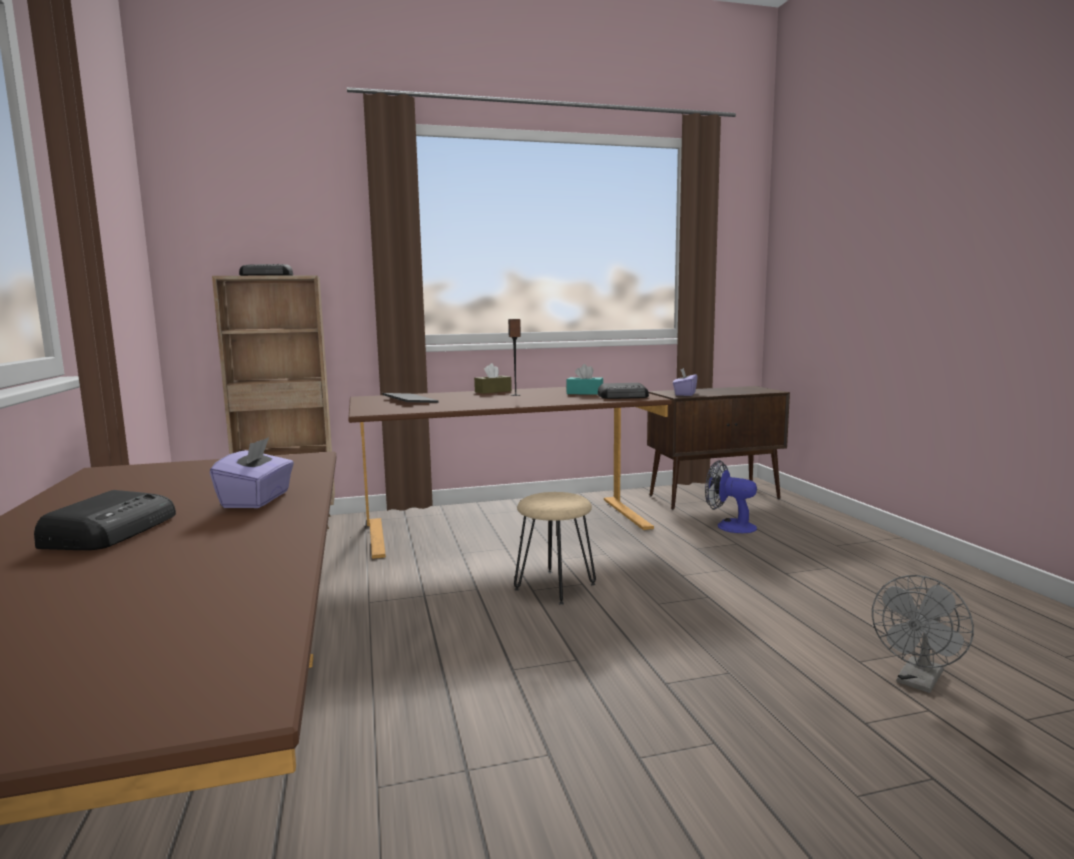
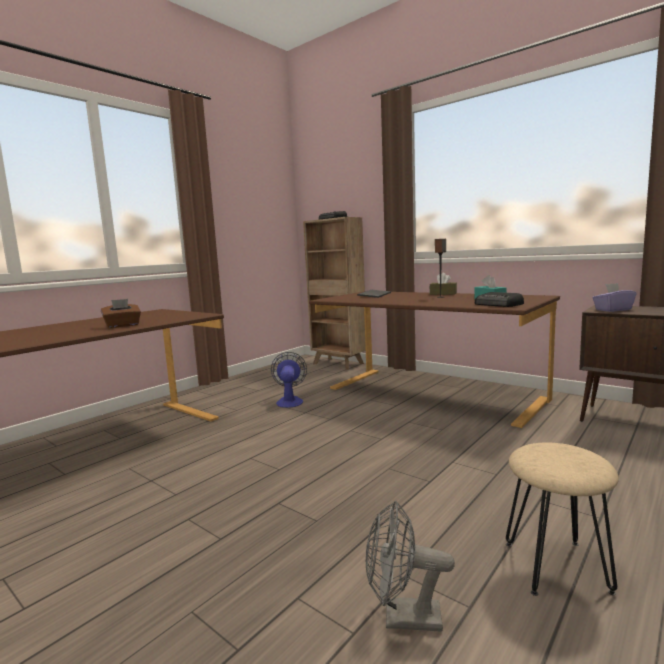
camera: 55 degrees right, 0 degrees up
(113, 531) = (73, 327): radio -> none
(257, 500) = (122, 325): purple tissue box -> brown tissue box
(554, 587) = (364, 433): beige stool -> beige stool (555, 566)
(729, 526) = (598, 450): fan -> fan (290, 401)

